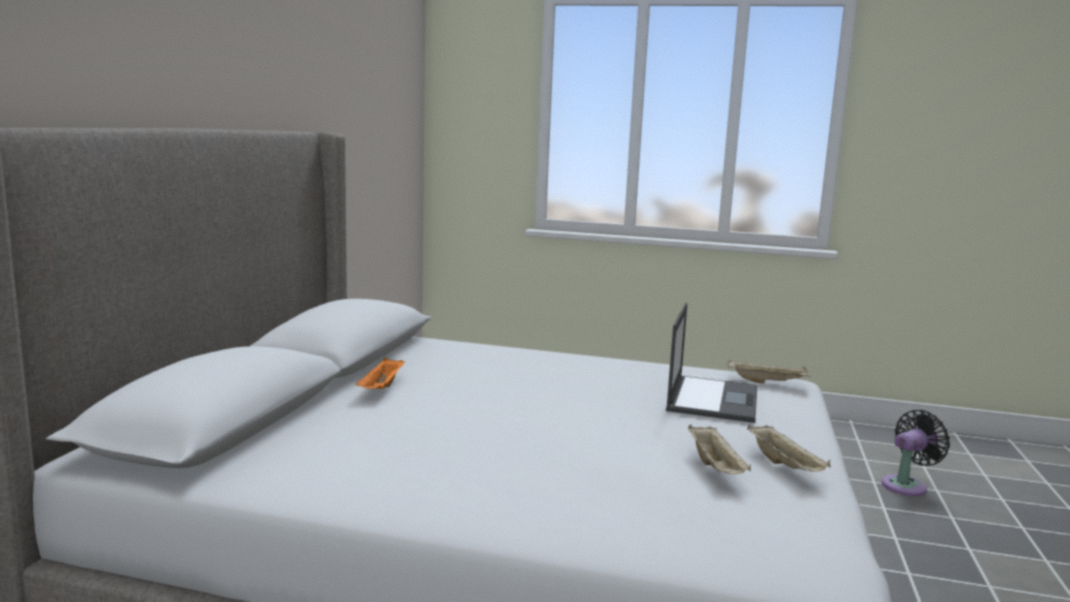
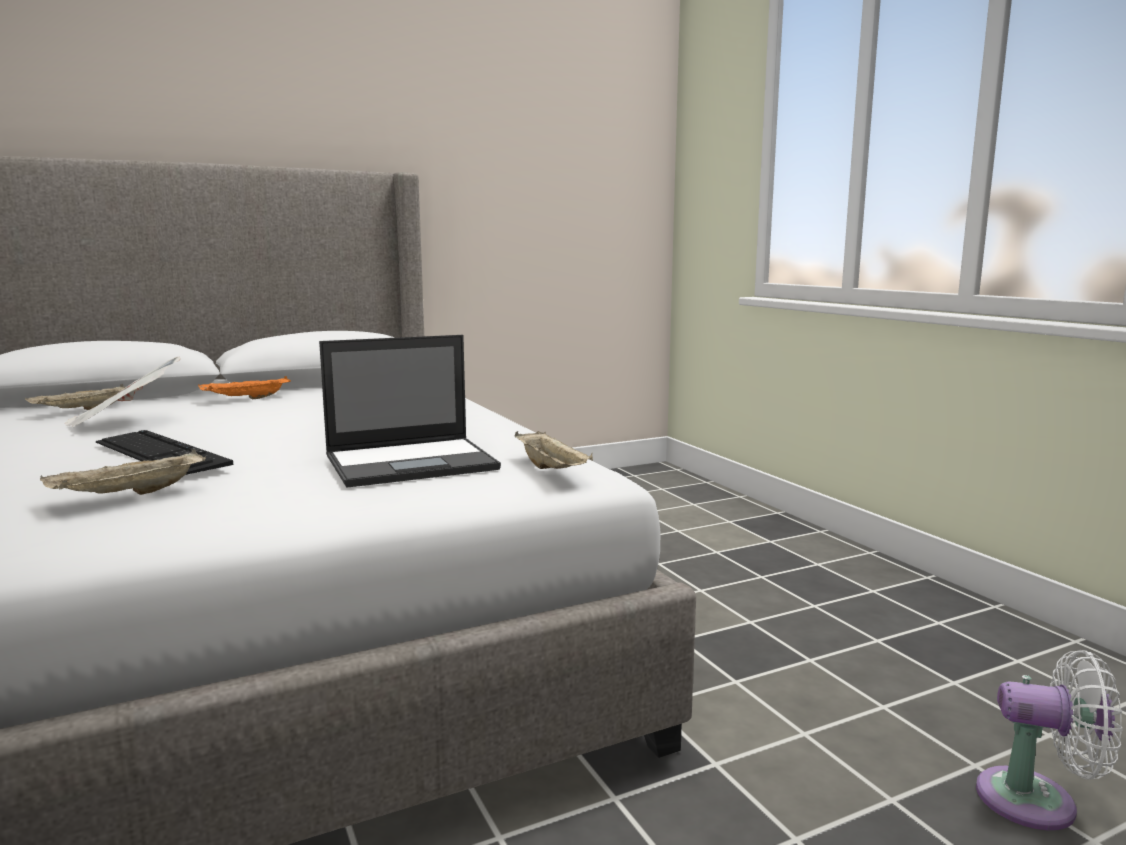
camera: 50 degrees right, 0 degrees up
(414, 435) = (124, 422): none -> newspaper
(590, 442) = (160, 453): none -> keyboard
(785, 466) = (184, 519): beige tray -> beige tray (82, 411)
(907, 485) = (1037, 801): black fan -> white fan

